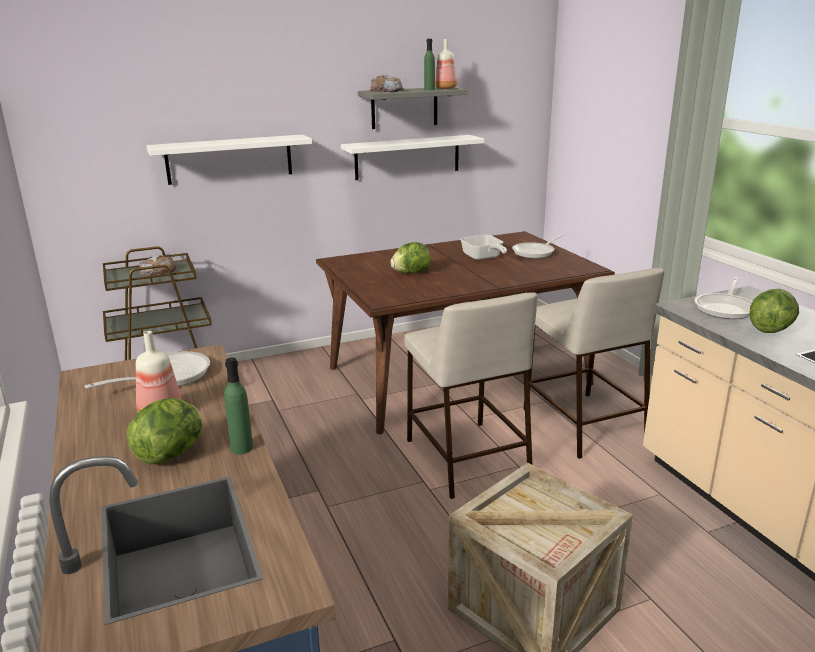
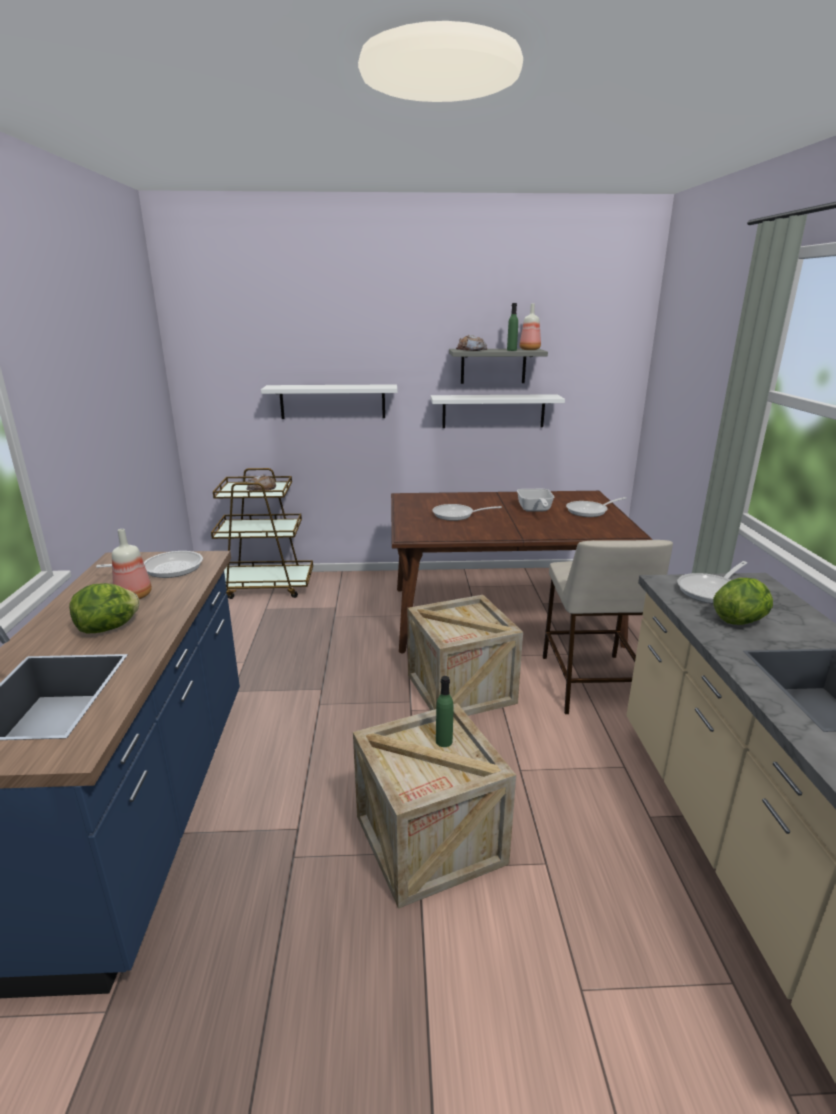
camera: 20 degrees right, 0 degrees up
(242, 448) = (158, 634): green bottle -> green bottle (444, 741)
(411, 273) = (457, 515): lettuce -> frying pan
(465, 457) = (460, 689): beige stool -> crate

